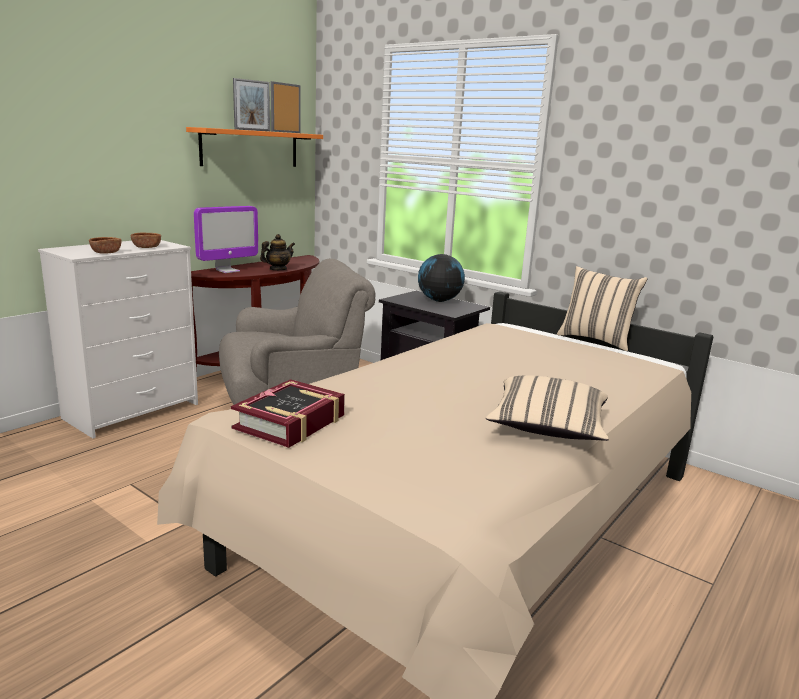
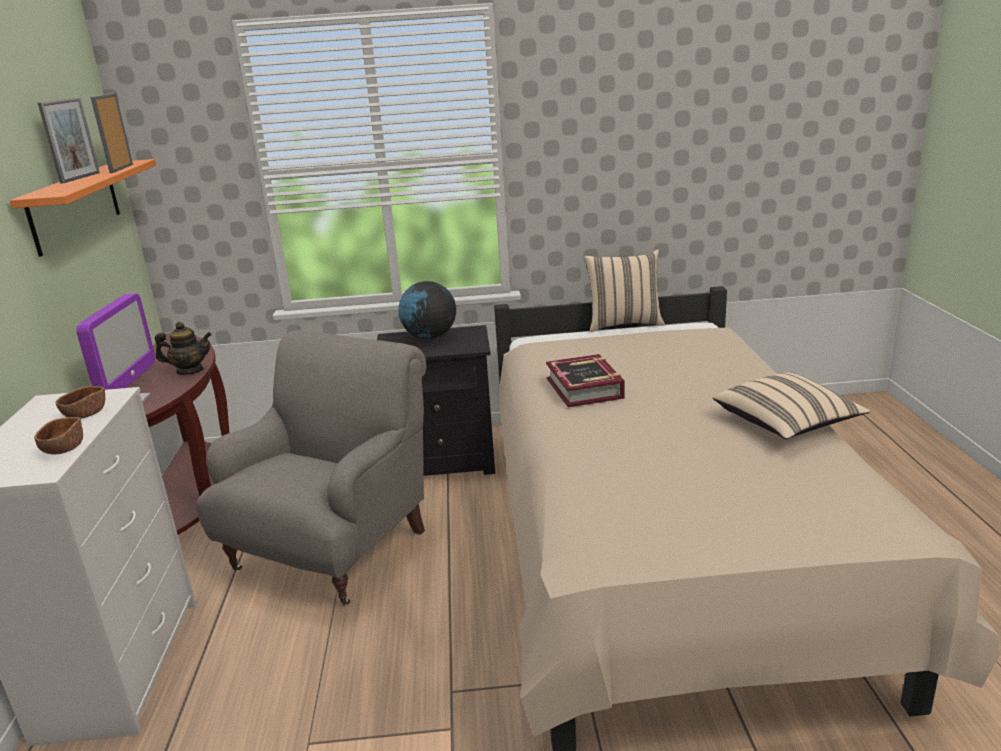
camera: 40 degrees left, 5 degrees up
(278, 269) = (190, 371): teapot -> teapot turned 75 degrees clockwise
(290, 422) = (646, 533): book -> book (585, 388)

